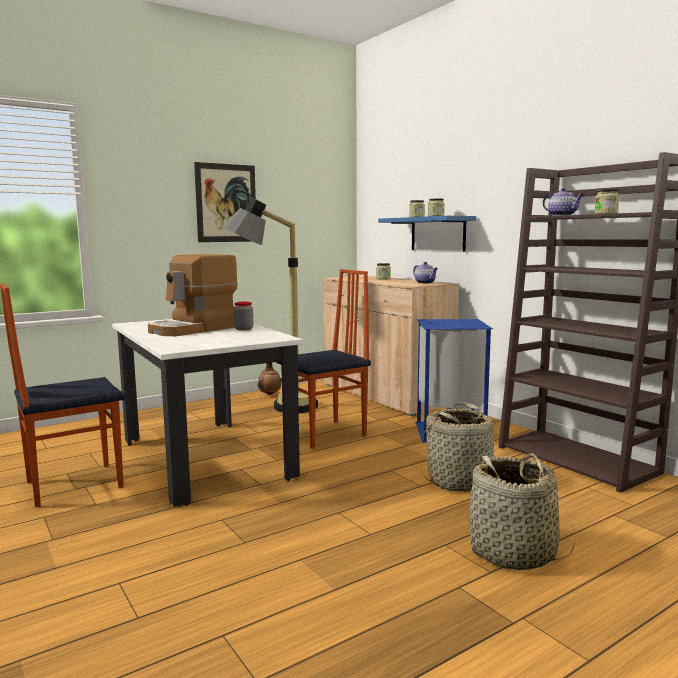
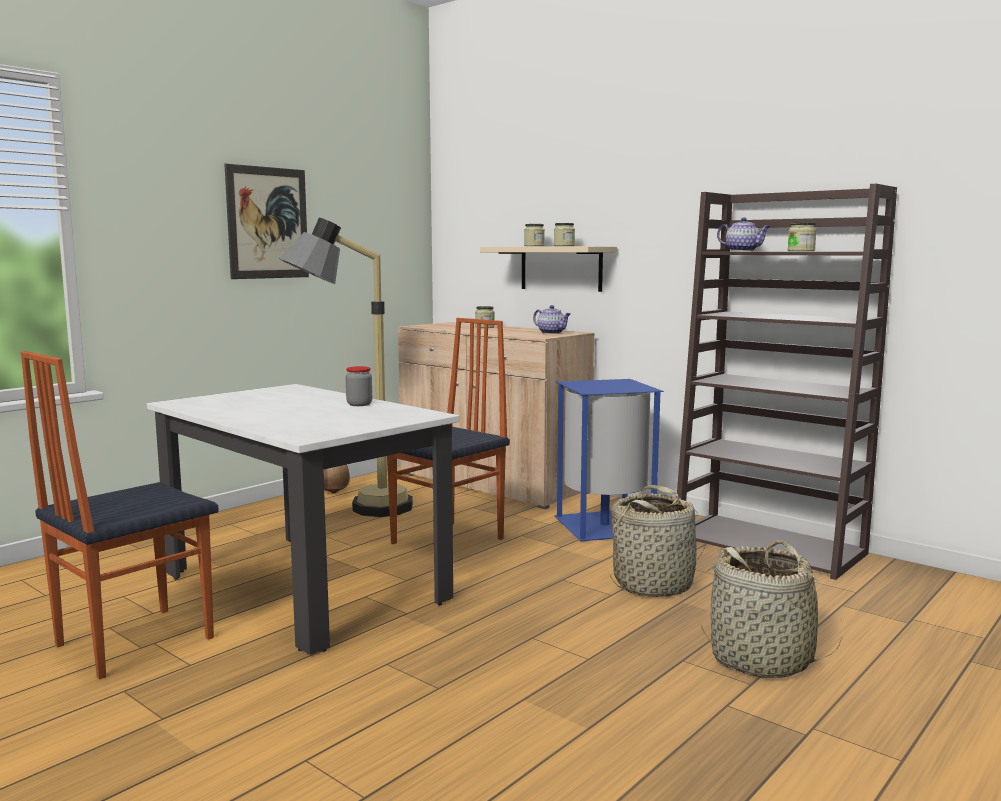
camera: 15 degrees left, 0 degrees up
(194, 329) = (288, 407): coffee machine -> none
(438, 234) = (561, 268): blue shelf -> beige shelf

